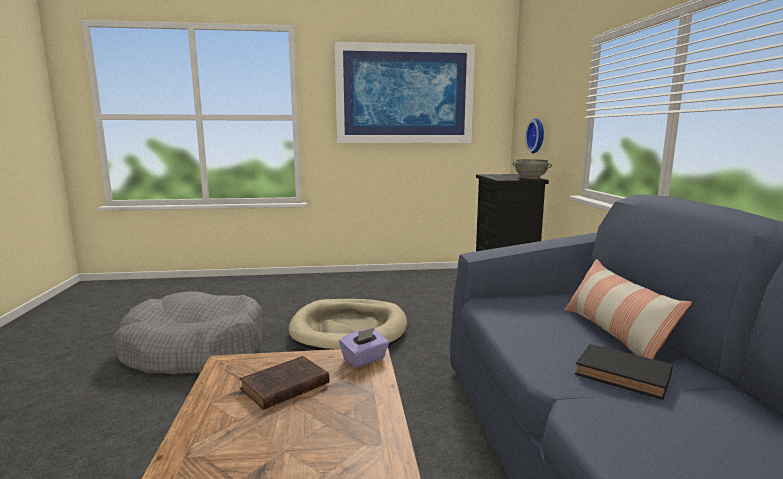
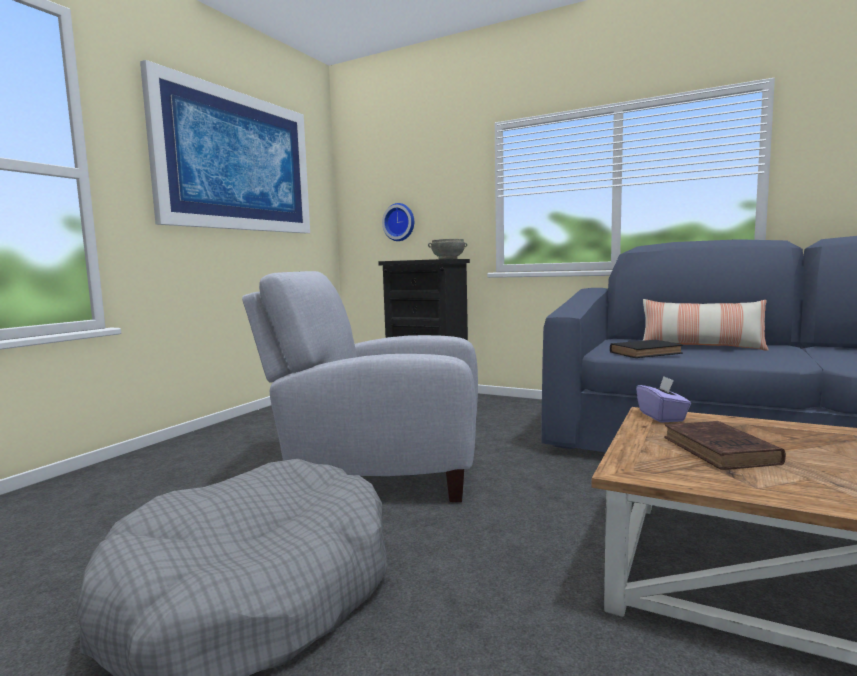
camera: 55 degrees left, 5 degrees down
(349, 330) = (378, 471): beige dog bed -> grey armchair
(625, 376) = (786, 354): black book -> black book (647, 353)

